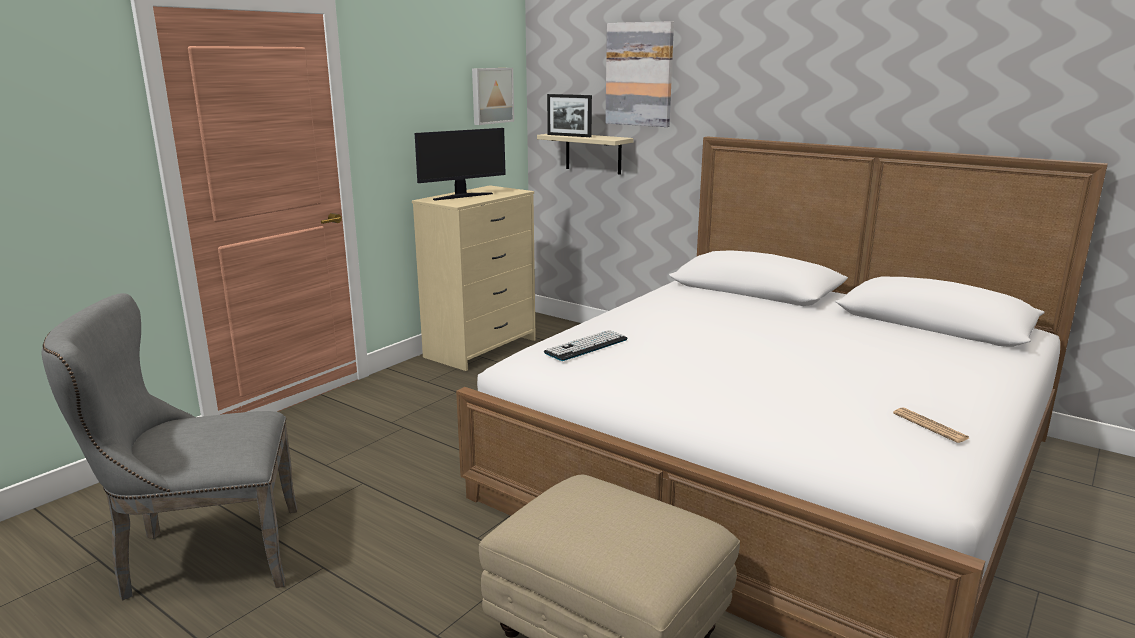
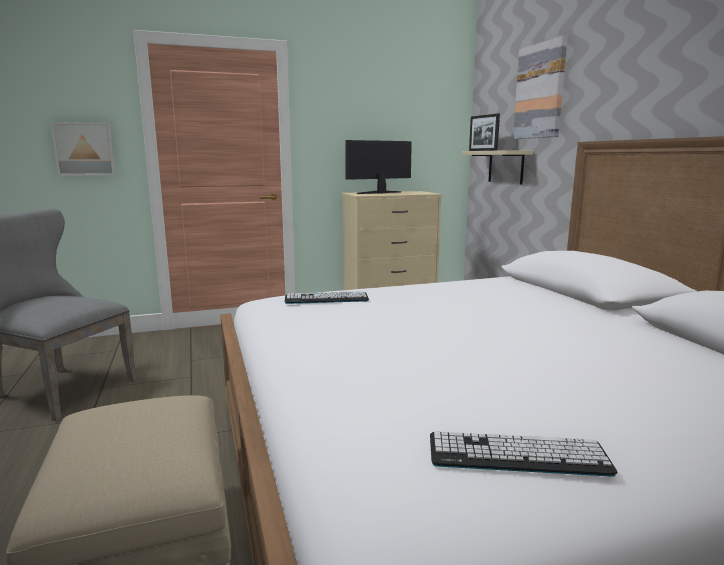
camera: 35 degrees right, 5 degrees down
(462, 196) = (380, 193): monitor -> monitor turned 150 degrees clockwise
(491, 95) = (431, 120): picture -> picture (84, 149)
(930, 426) = (517, 455): newspaper -> keyboard

